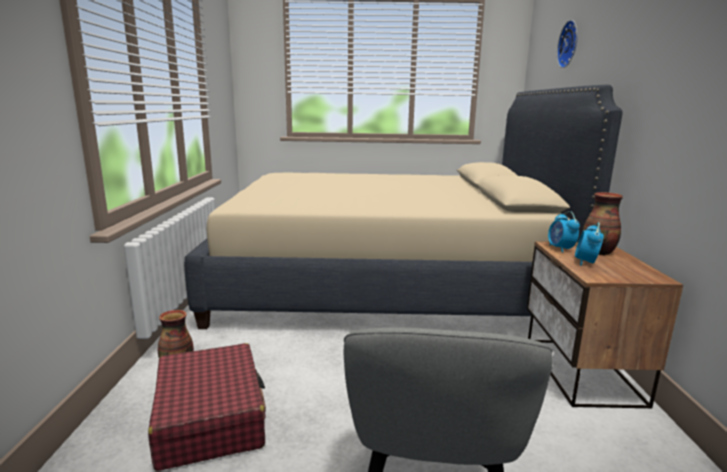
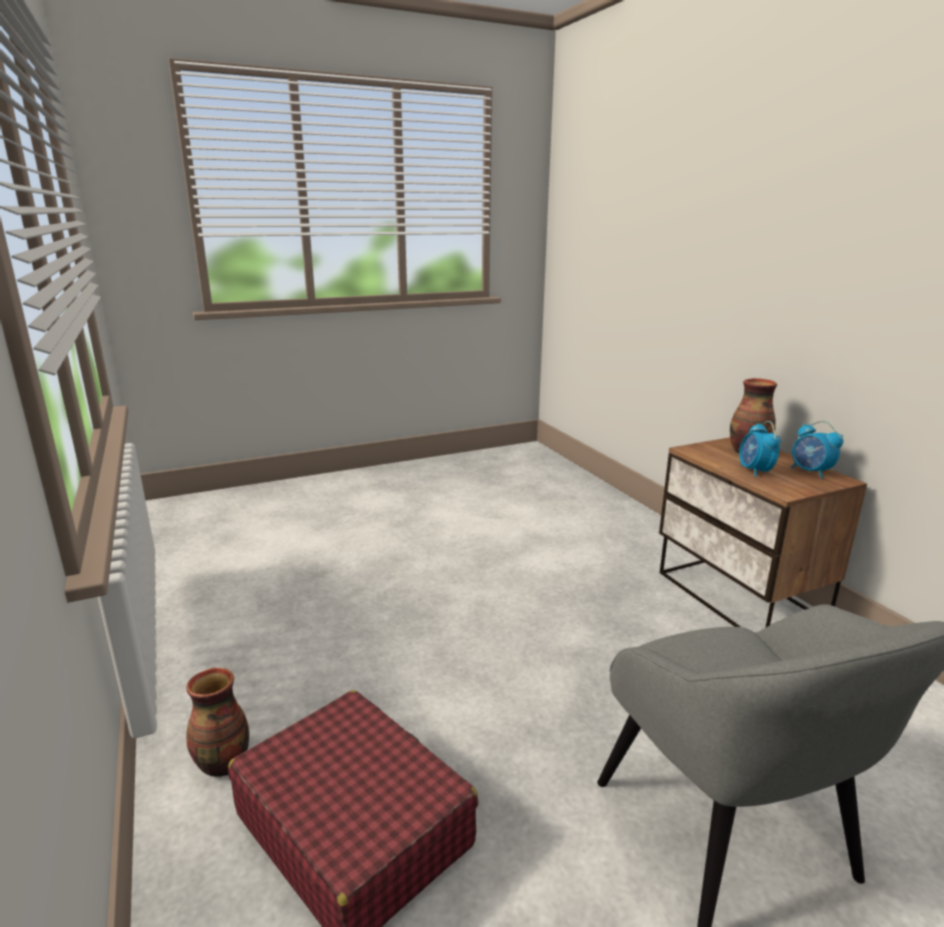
camera: 25 degrees left, 5 degrees up
(384, 282) = (426, 526): beige bed -> none
(560, 249) = (708, 455): alarm clock -> alarm clock (810, 472)
(570, 44) = (638, 171): wall clock -> none

